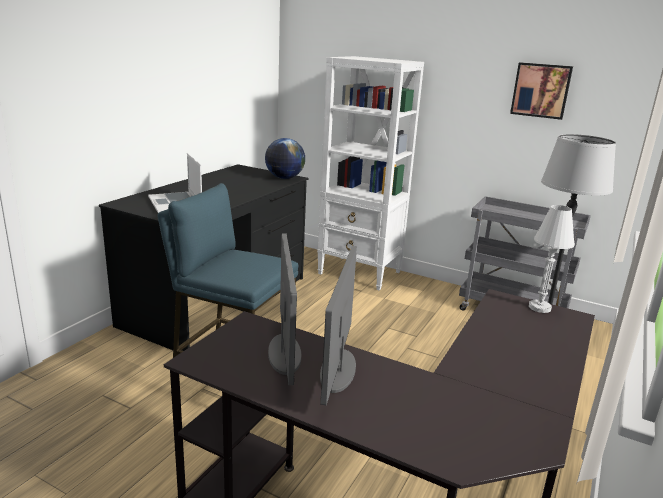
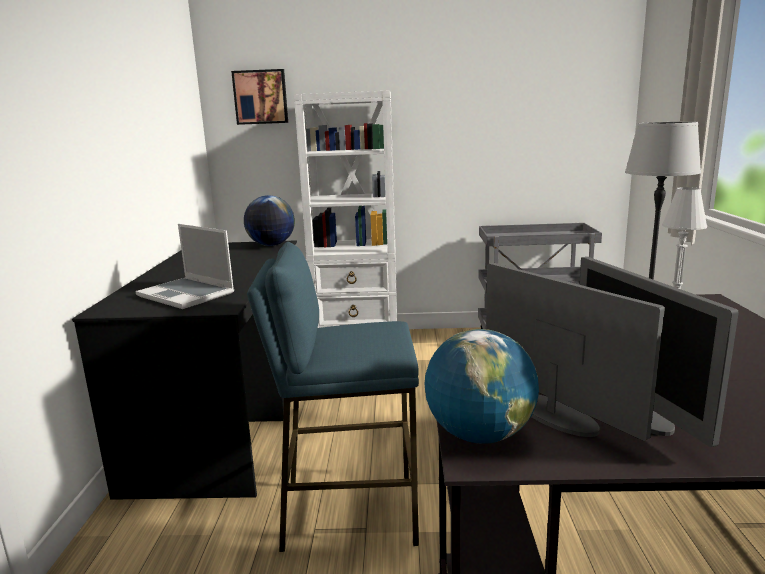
camera: 25 degrees left, 5 degrees down
(221, 348) = (480, 435): none -> globe
(541, 90) = (517, 108): picture -> picture (261, 97)

